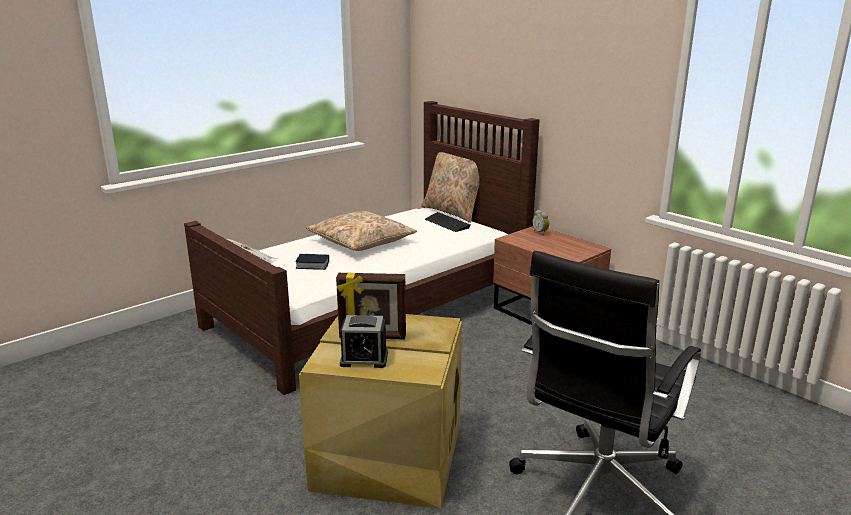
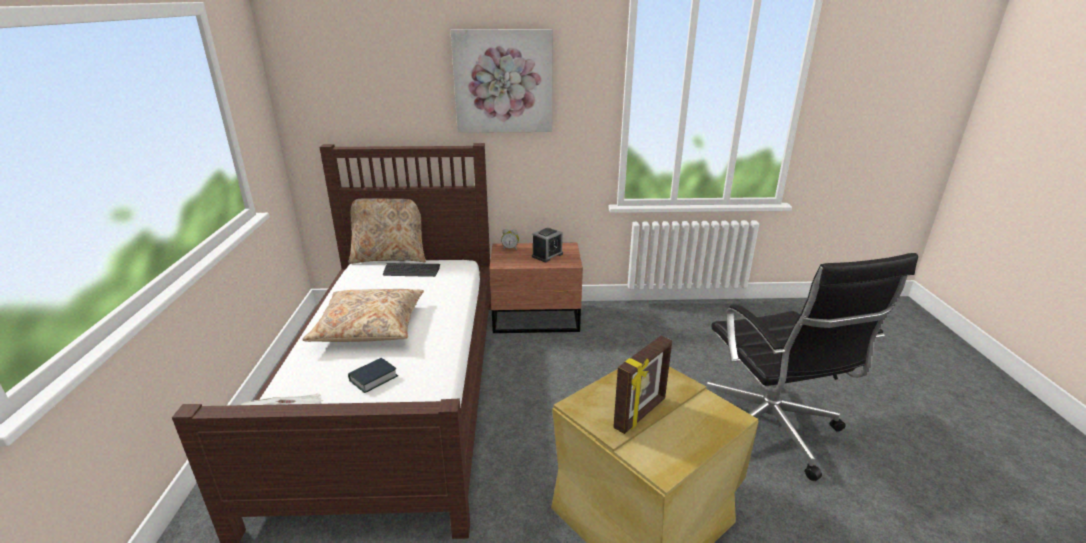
camera: 50 degrees left, 5 degrees up
(364, 359) = (675, 438): alarm clock -> alarm clock (547, 255)
(564, 60) = (503, 81): none -> picture

